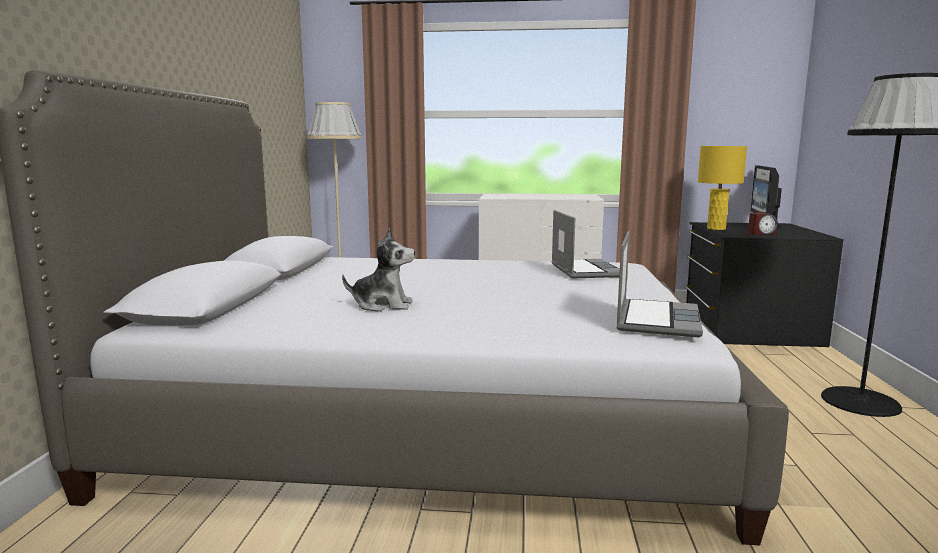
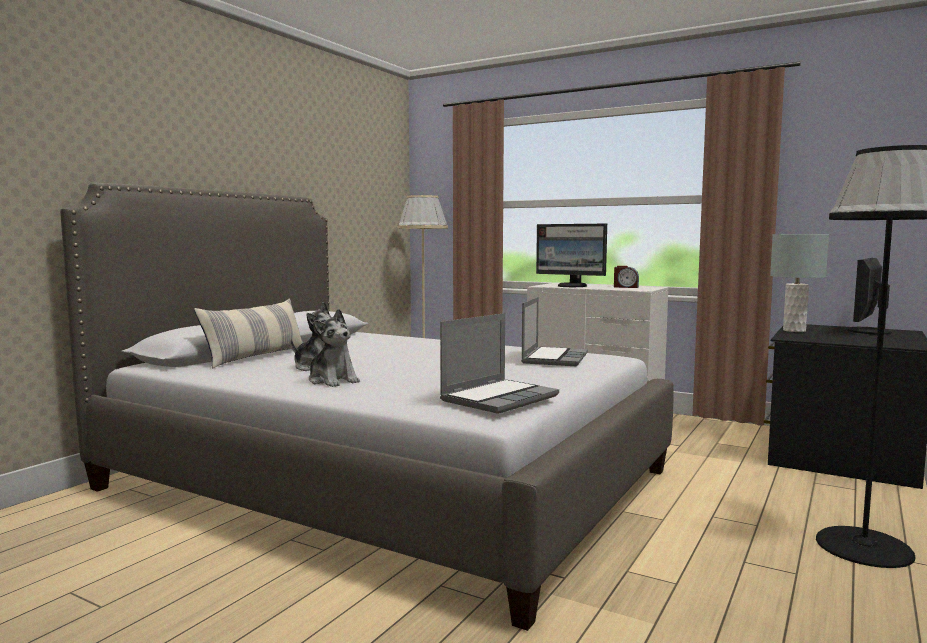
camera: 25 degrees right, 5 degrees down
(275, 299) = (256, 357): none -> pillow
(440, 320) = (333, 381): none -> plush toy
(518, 196) = (572, 286): none -> monitor
(716, 228) = (794, 330): yellow table lamp -> grey table lamp
(761, 233) = (836, 338): alarm clock -> alarm clock (626, 287)

